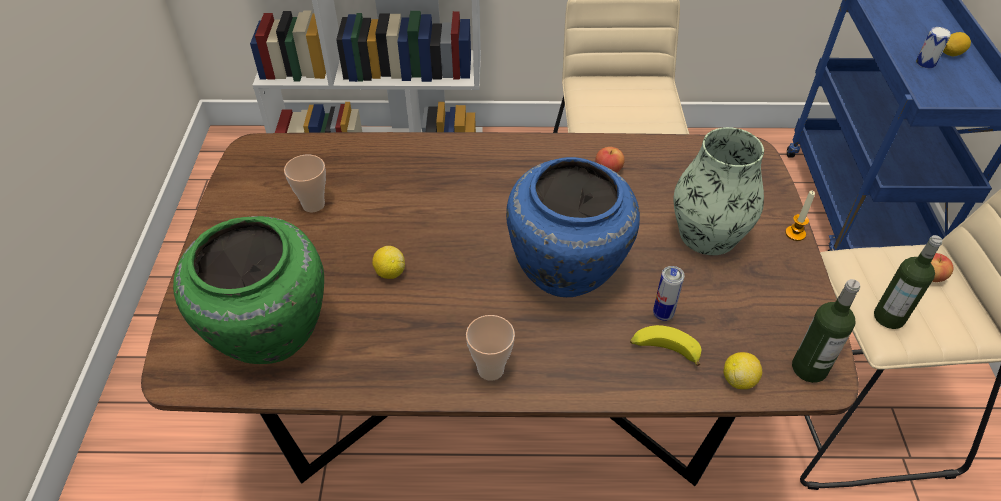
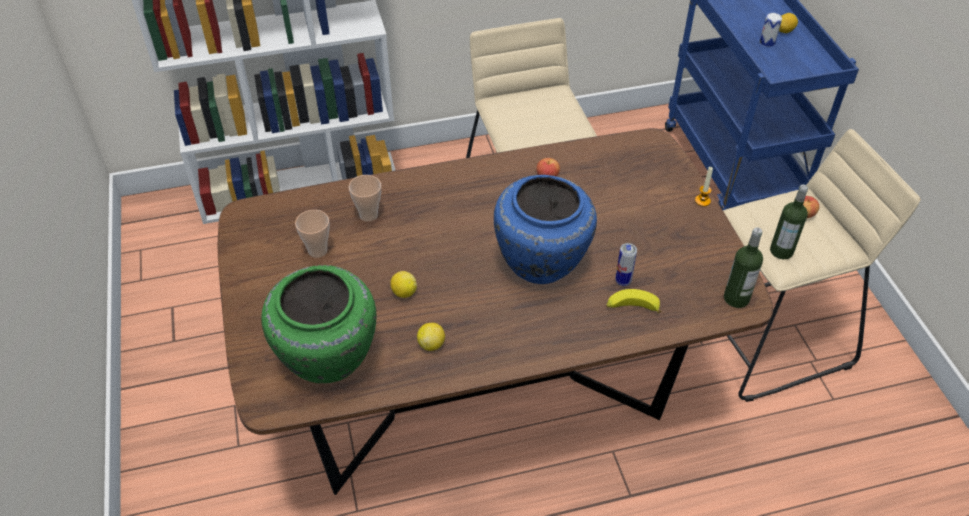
camera: 15 degrees left, 0 degrees up
(490, 369) = (509, 348): cup -> cup (368, 215)
(708, 234) = (638, 214): vase -> none
(738, 380) = (690, 317): lemon -> lemon (431, 344)

